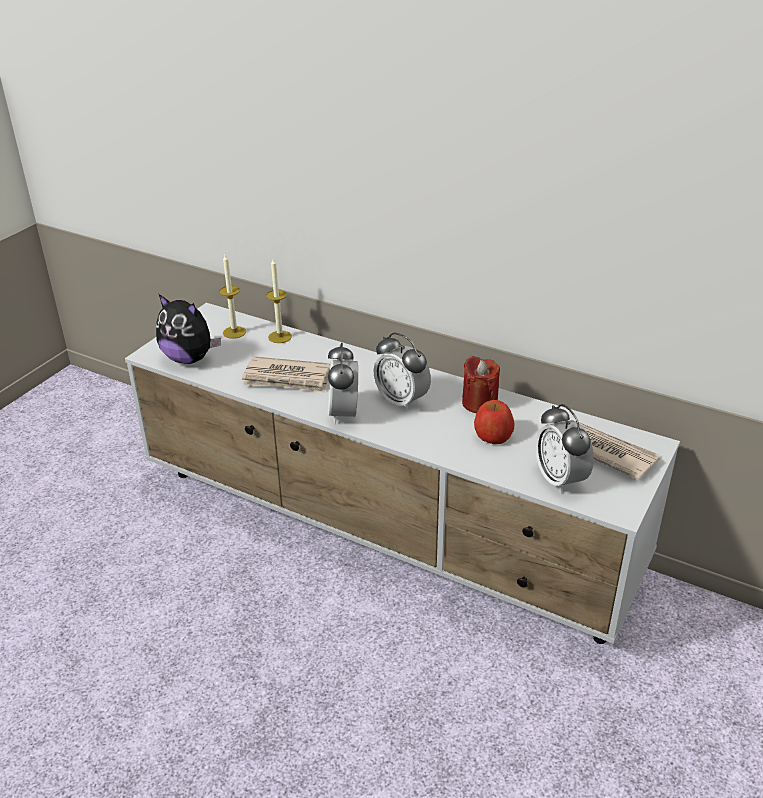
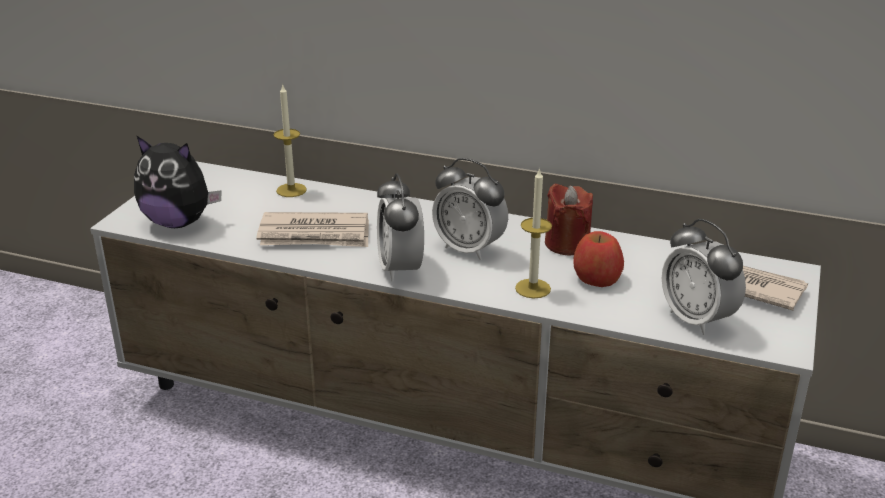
camera: 10 degrees left, 5 degrees down
(234, 332) = (230, 189): candle -> candle (533, 288)

